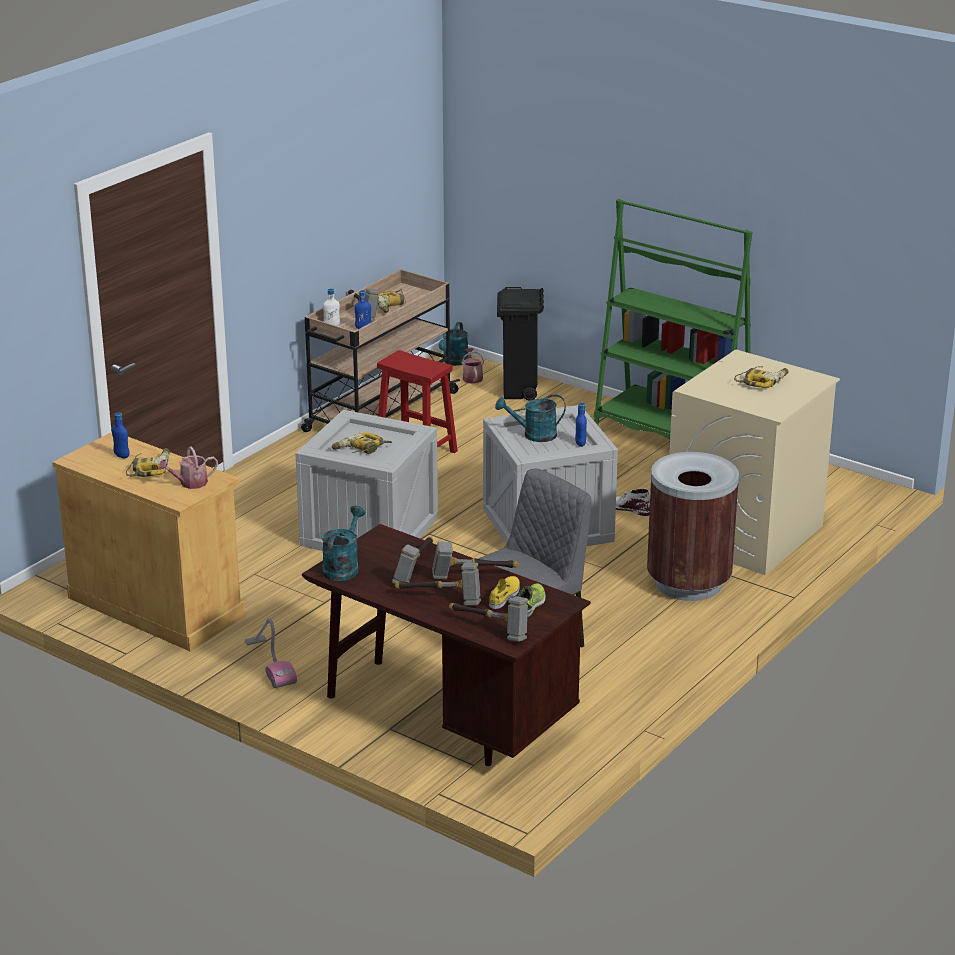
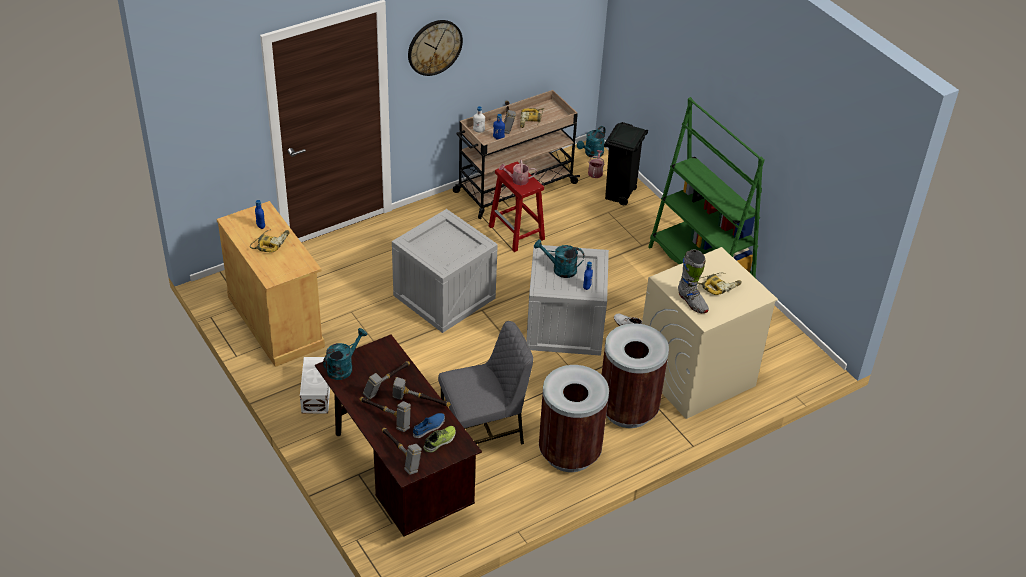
camera: 20 degrees right, 15 degrees up
(190, 483) = (287, 264): watering can -> watering can (517, 180)
(268, 205) = (434, 47): none -> wall clock
(270, 663) = (317, 393): vacuum cleaner -> white storage box
(361, 450) = (437, 249): power drill -> none
(505, 595) = (429, 427): yellow shoe -> blue shoe
(648, 640) = (569, 453): none -> brown trash can
(744, 401) = (692, 302): none -> grey boot

